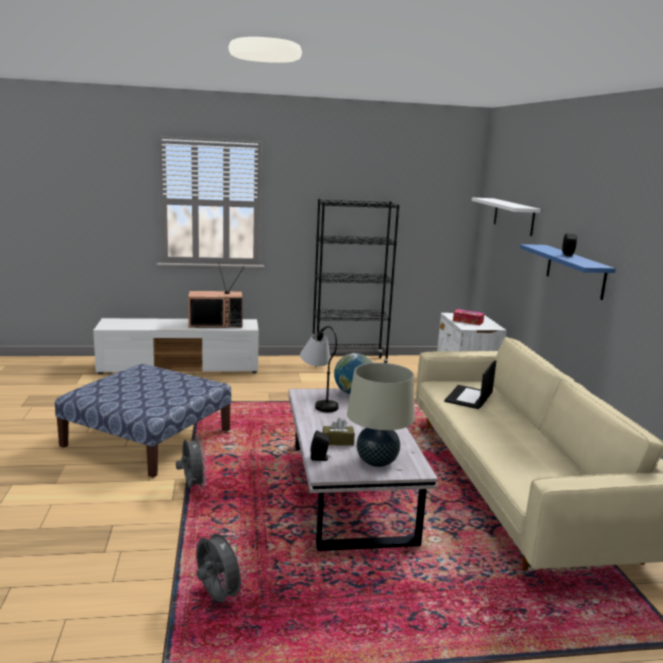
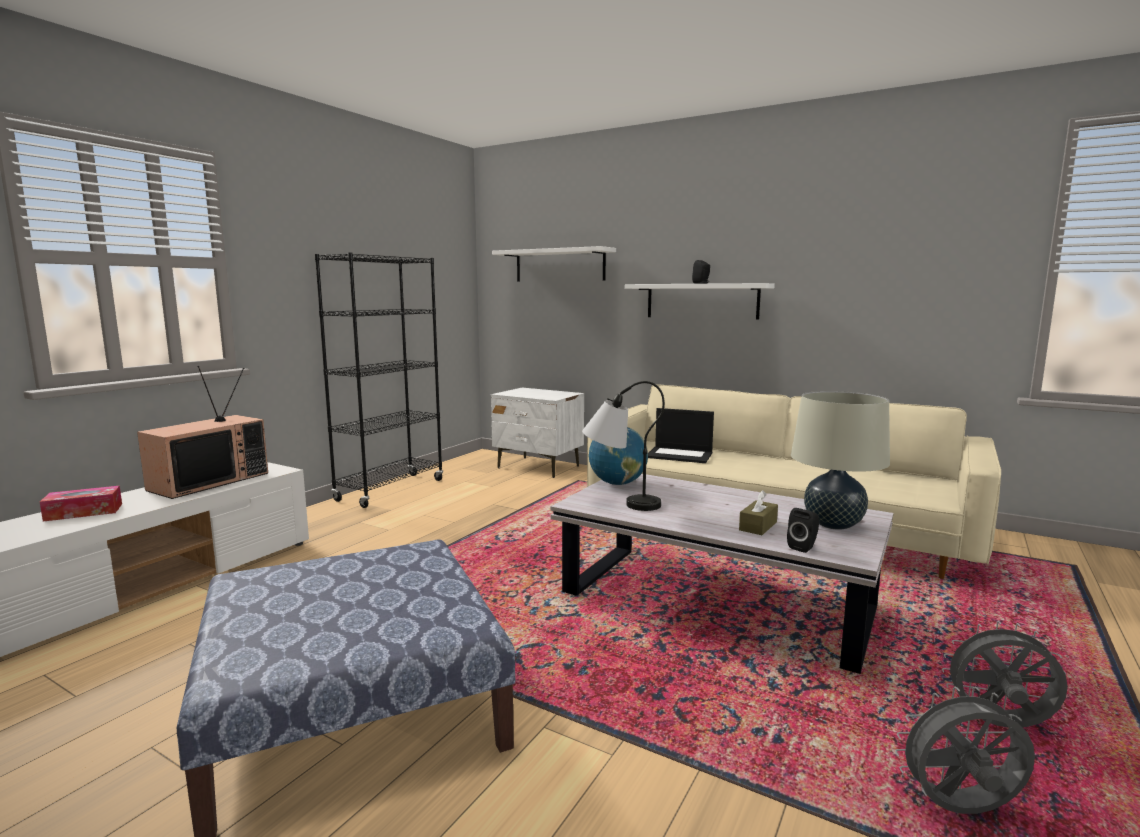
camera: 50 degrees left, 5 degrees down
(192, 487) = (589, 717): grey fan -> grey fan (999, 726)
(468, 321) = (536, 394): tissue box -> tissue box (84, 512)
(469, 398) = (680, 455): laptop -> laptop turned 45 degrees counterclockwise
(575, 271) = (701, 301): blue shelf -> white shelf

